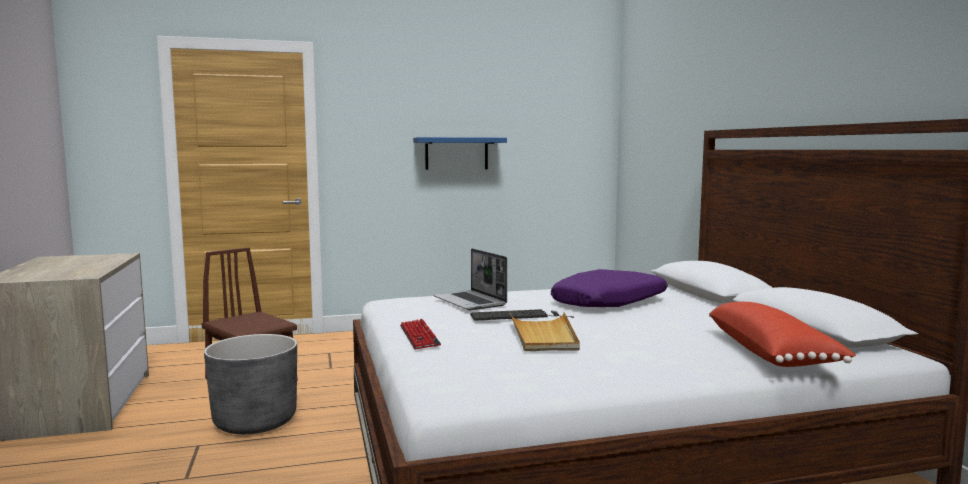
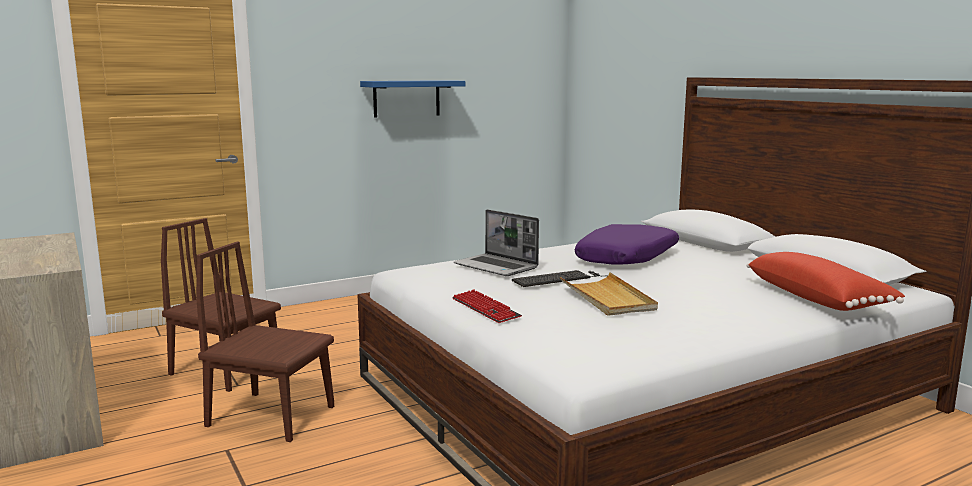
camera: 15 degrees left, 5 degrees up
(255, 421) = (271, 416): grey planter -> brown chair

